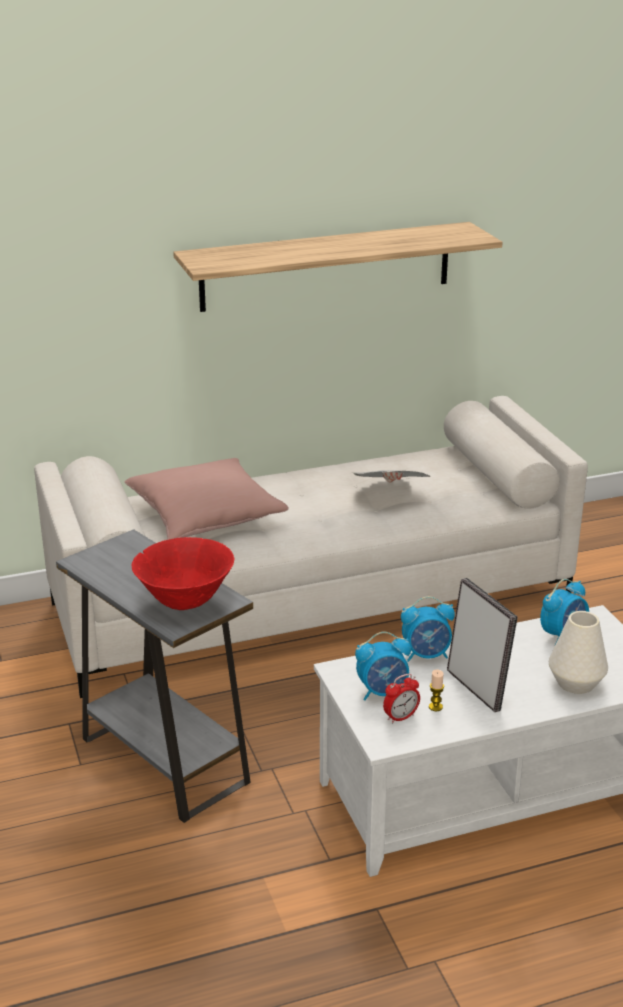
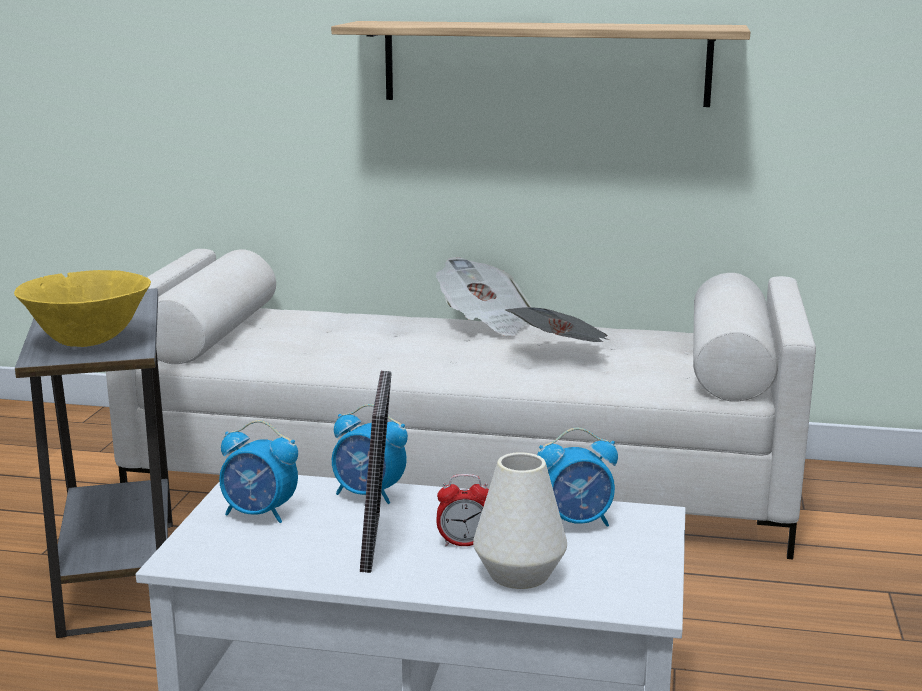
camera: 30 degrees right, 10 degrees down
(185, 602) = (88, 343): red bowl -> yellow bowl
(205, 516) = (333, 333): pink pillow -> none
(303, 475) = (486, 322): none -> newspaper
(401, 717) = (239, 543): alarm clock -> alarm clock (464, 543)
(435, 707) = (297, 545): candle -> none

